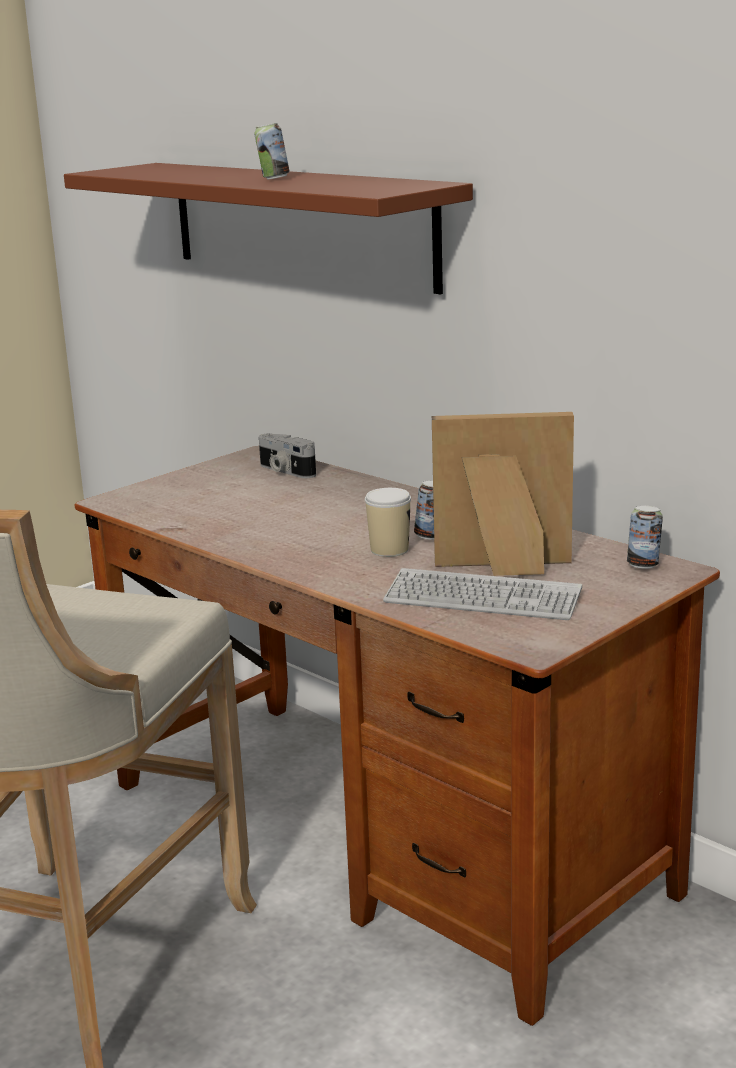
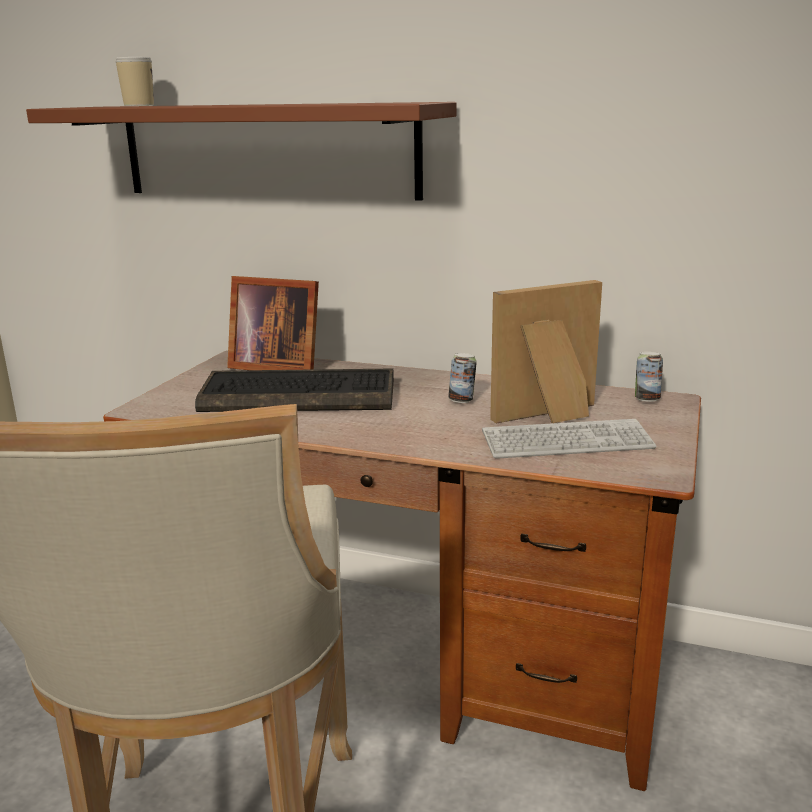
camera: 25 degrees left, 0 degrees up
(273, 179) = (264, 104): can -> none
(274, 507) = (301, 395): none -> keyboard
(285, 471) = (275, 366): camera -> picture frame
(389, 550) = (442, 415): cup -> cup (139, 105)

